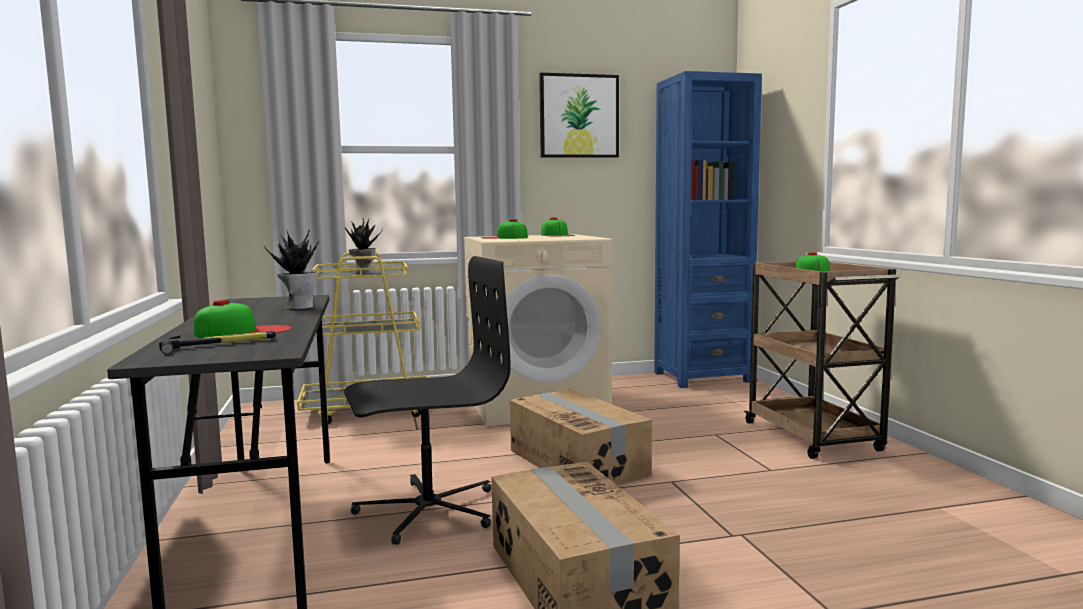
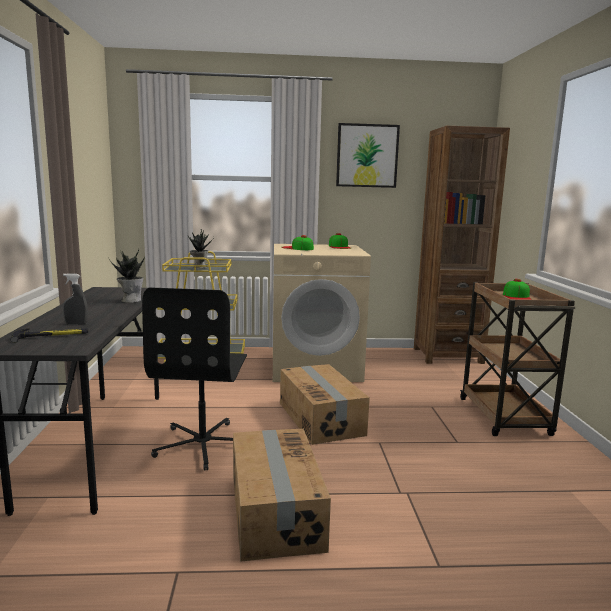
camera: 10 degrees right, 5 degrees up
(243, 331) = (76, 324): cap -> grey spray bottle
(427, 510) = (203, 444): black office chair -> black office chair turned 105 degrees clockwise
(702, 377) = (447, 355): blue bookcase -> brown bookcase

